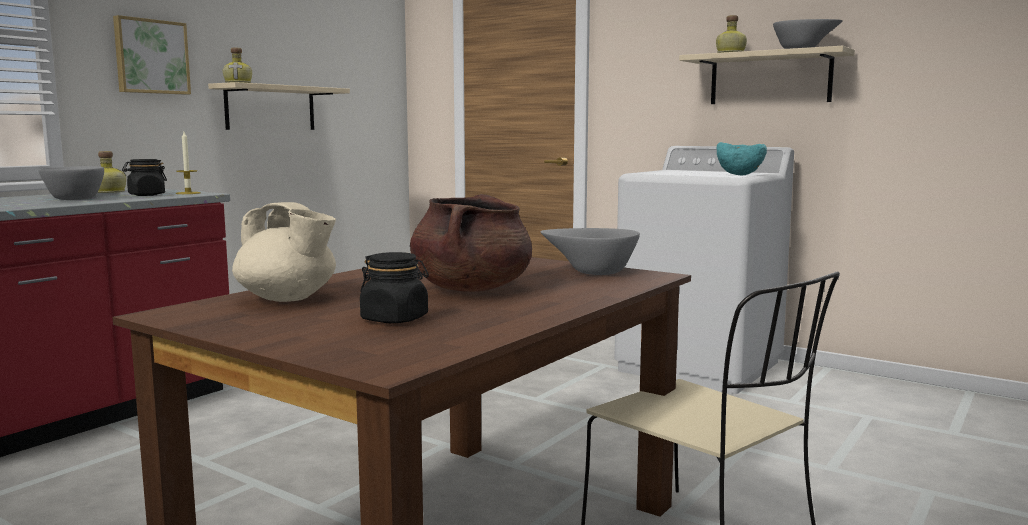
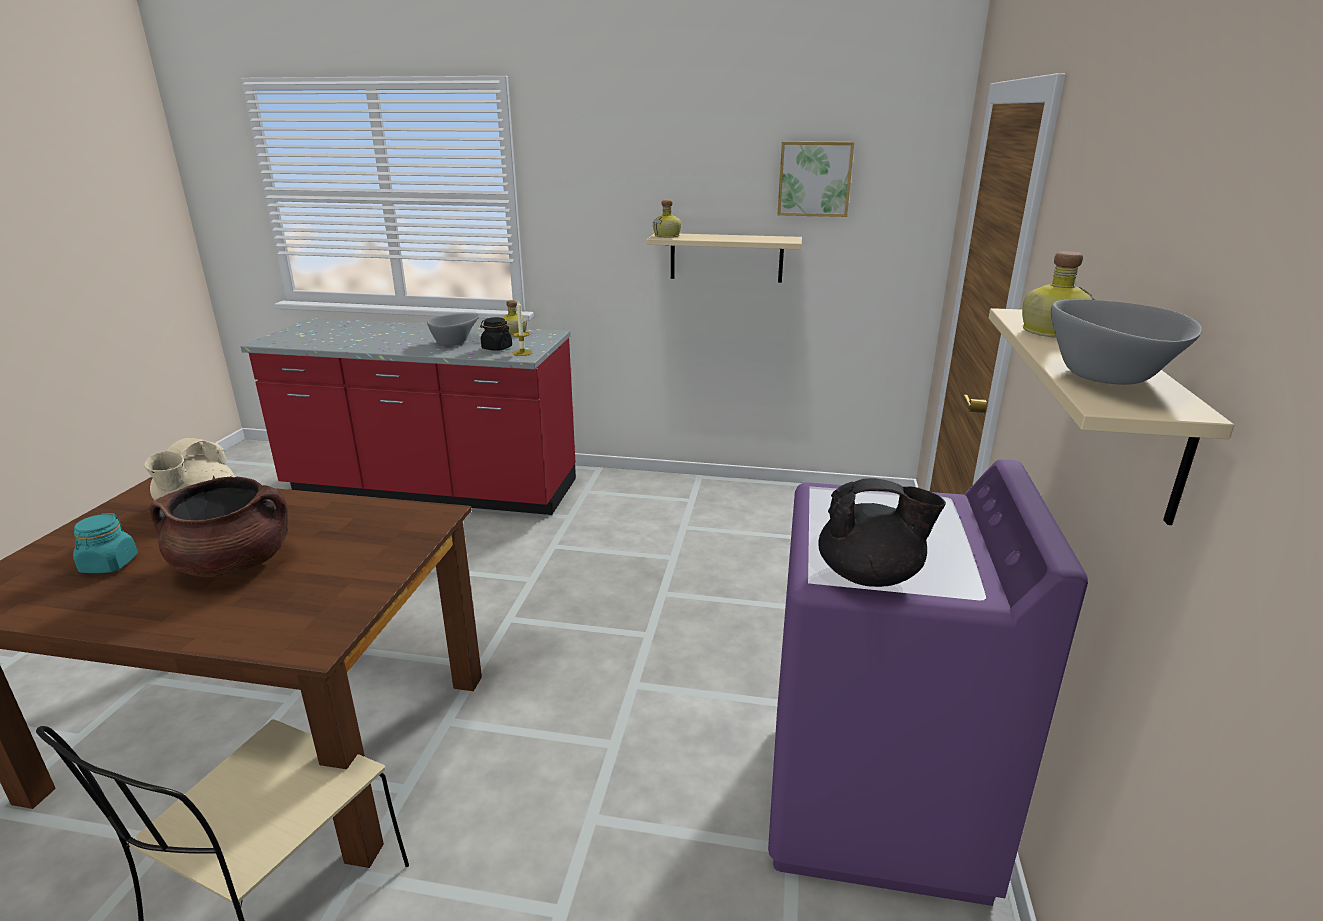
camera: 65 degrees right, 15 degrees up
(151, 56) = (598, 209): picture -> picture (814, 179)
(395, 319) = (109, 564): black jar -> turquoise jar
(590, 272) = (333, 603): grey bowl -> none
(700, 366) = (875, 803): white washing machine -> purple washing machine
(740, 175) = (870, 576): turquoise bowl -> black teapot

